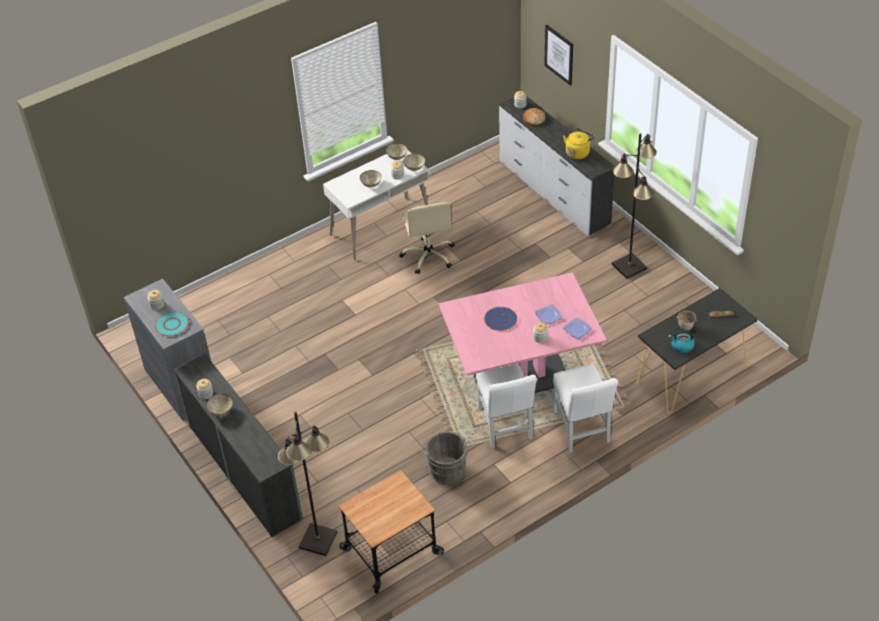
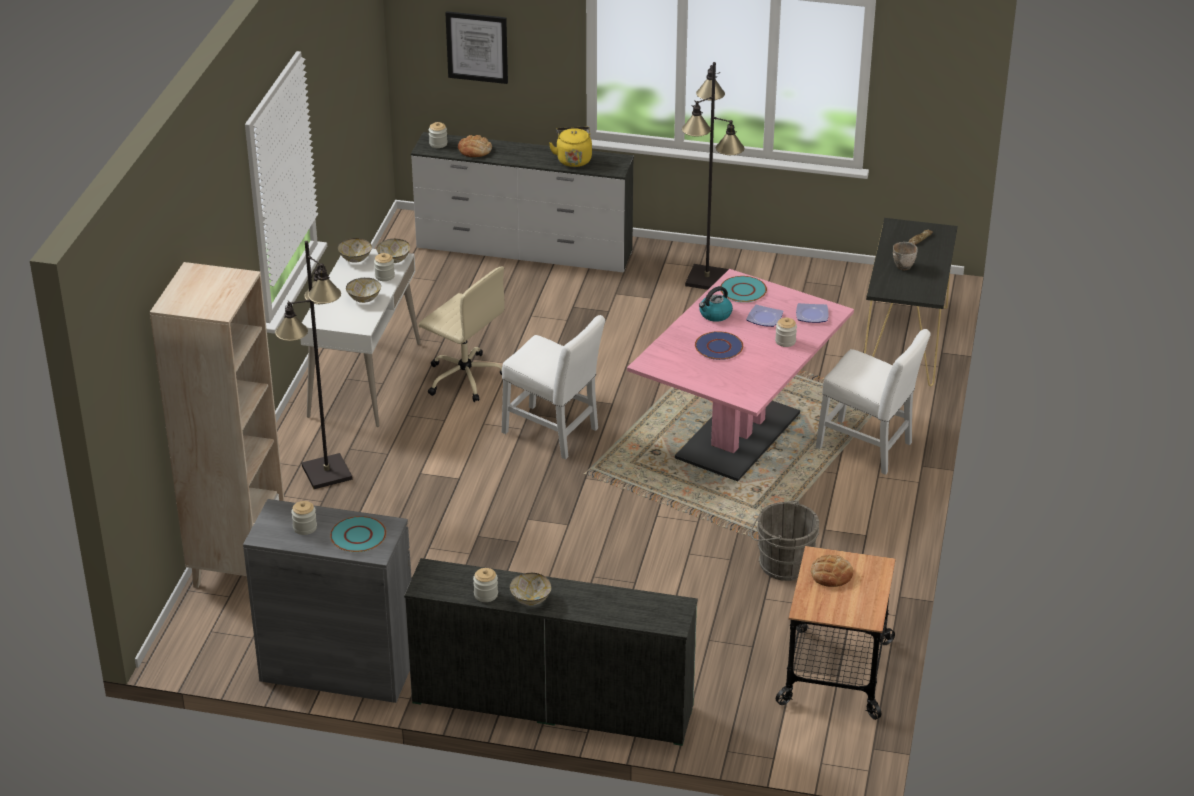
camera: 45 degrees left, 10 degrees down
(207, 300) = (238, 565): none -> beige bookcase
(317, 540) = (739, 714): black floor lamp -> black floor lamp (326, 473)
(391, 496) = (831, 574): none -> bread
(505, 426) = (786, 489): white chair -> white chair (554, 433)
(561, 290) = (743, 290): none -> turquoise plate
(681, 346) = (922, 284): kettle -> kettle (715, 314)

